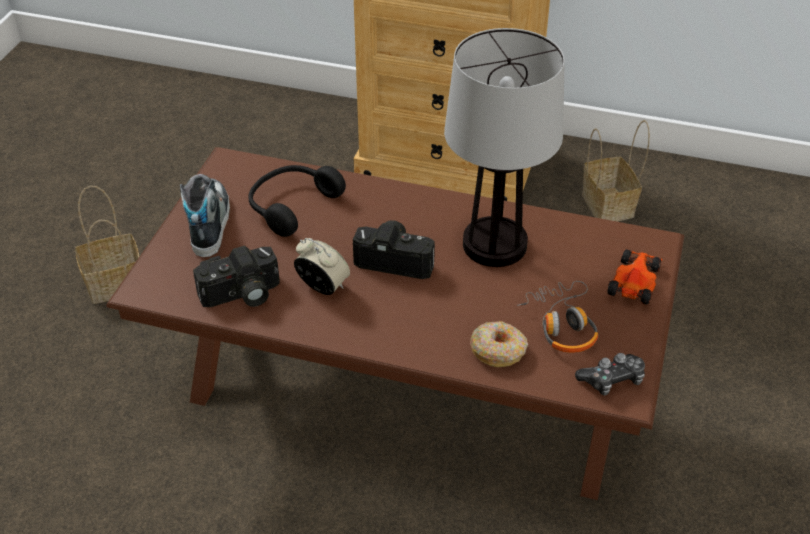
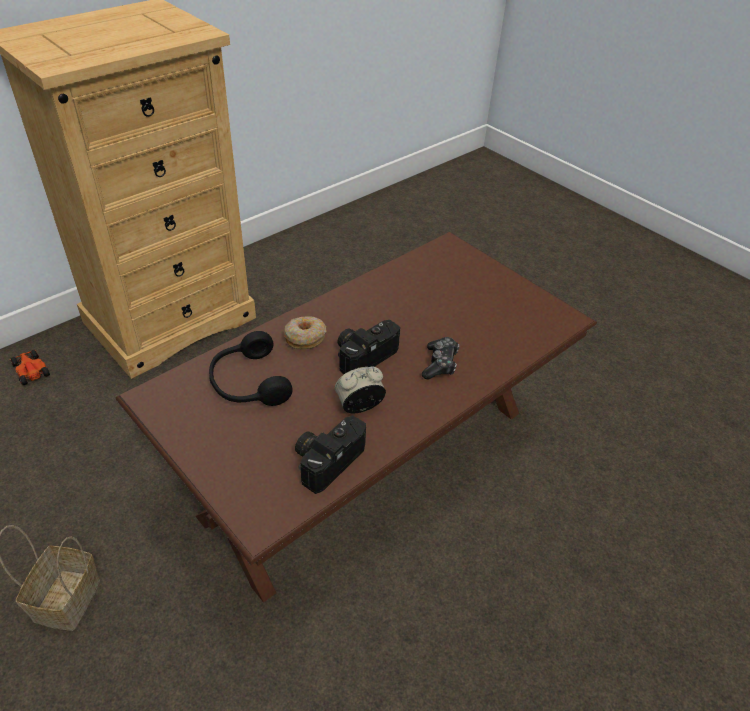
camera: 60 degrees left, 0 degrees up
(208, 222) = (215, 442): shoe -> none
(241, 295) = (327, 459): camera -> camera turned 150 degrees counterclockwise
(495, 246) = (394, 305): table lamp -> none
(498, 350) = (494, 350): donut -> donut (305, 337)
(562, 324) = (491, 312): headphones -> none
(609, 206) = (296, 278): basket -> none
(612, 380) = (553, 317): game controller -> game controller (440, 364)
(634, 282) = (476, 267): toy car -> toy car (31, 370)

